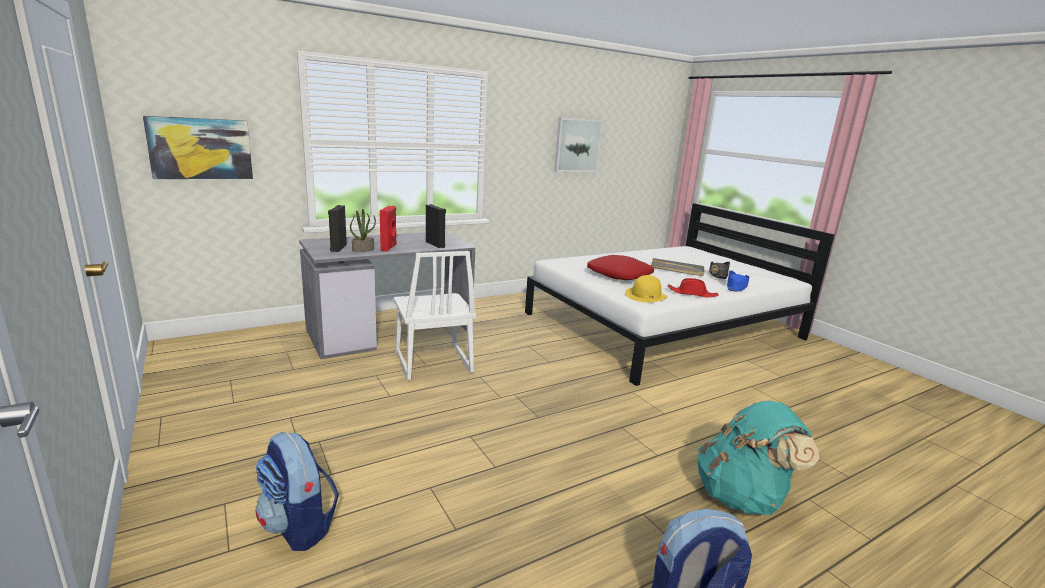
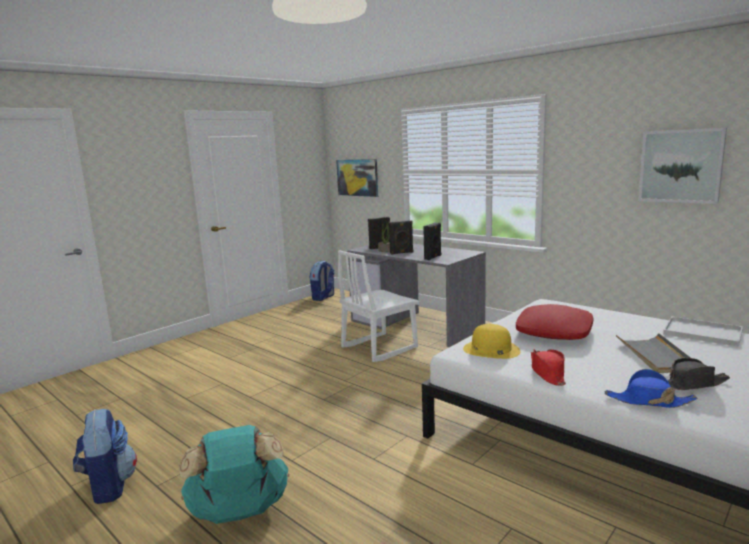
camera: 75 degrees right, 5 degrees down
(299, 526) = (186, 363): backpack -> backpack (323, 297)
(389, 247) = (401, 253): red speaker -> black speaker
(642, 254) = (700, 332): none -> white tray

